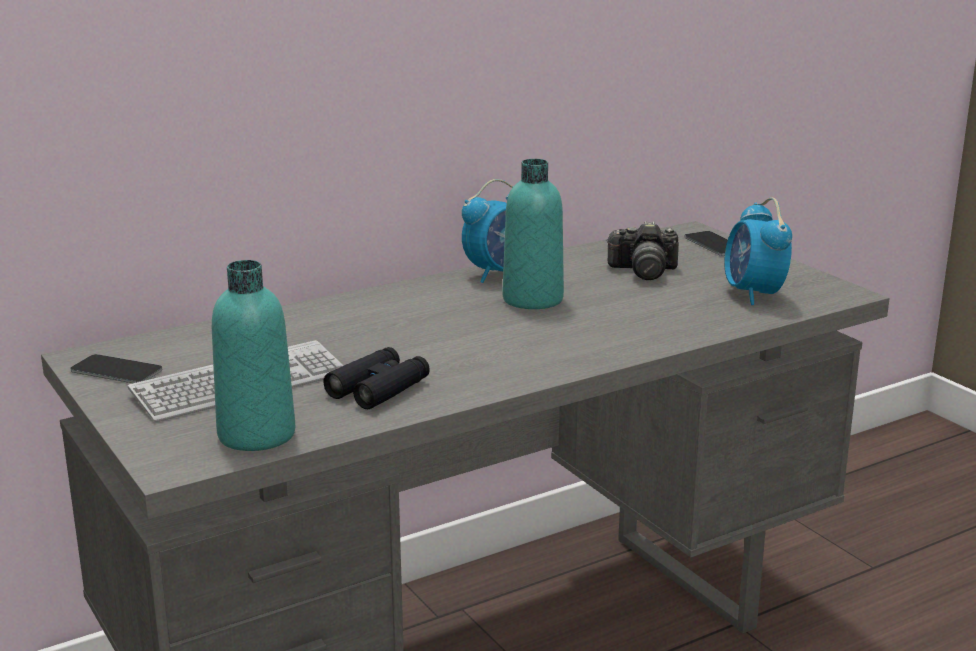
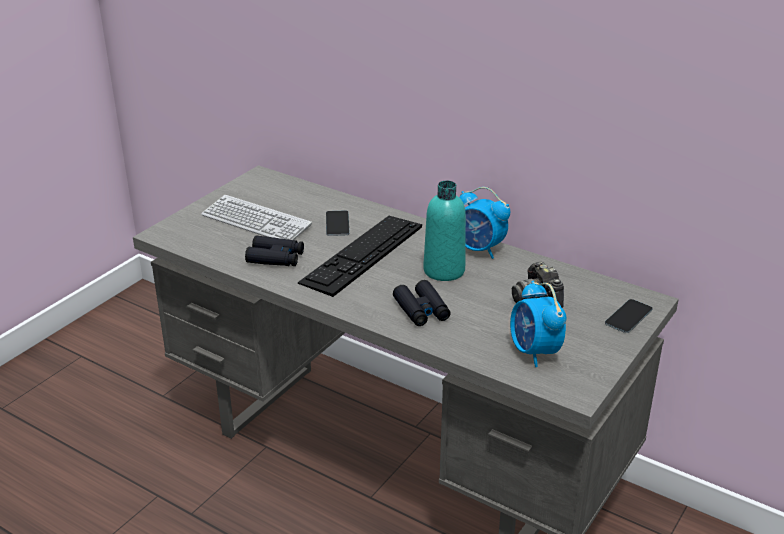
camera: 65 degrees right, 10 degrees up
(116, 370) = (251, 187): phone -> phone (337, 223)
(256, 435) = (202, 243): turquoise bottle -> none
(436, 333) = (362, 254): none -> keyboard
(617, 328) = (421, 310): none -> black binoculars
(753, 294) = (534, 352): alarm clock -> alarm clock turned 75 degrees counterclockwise

